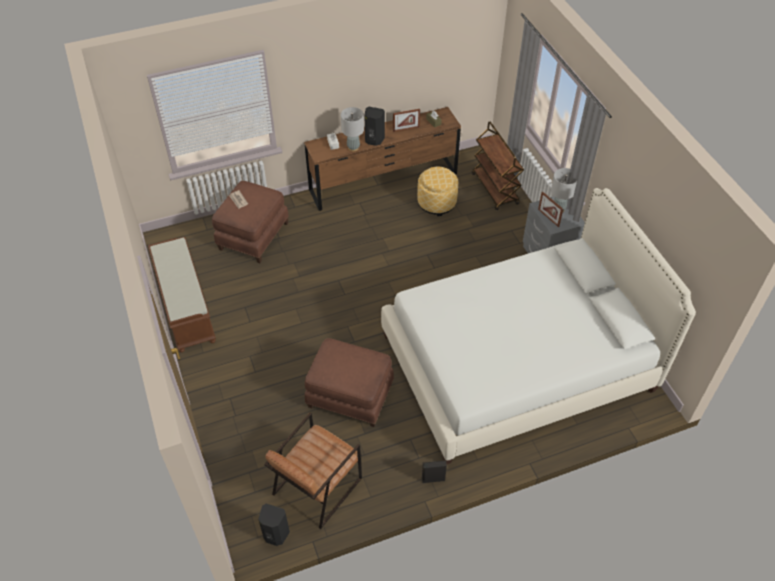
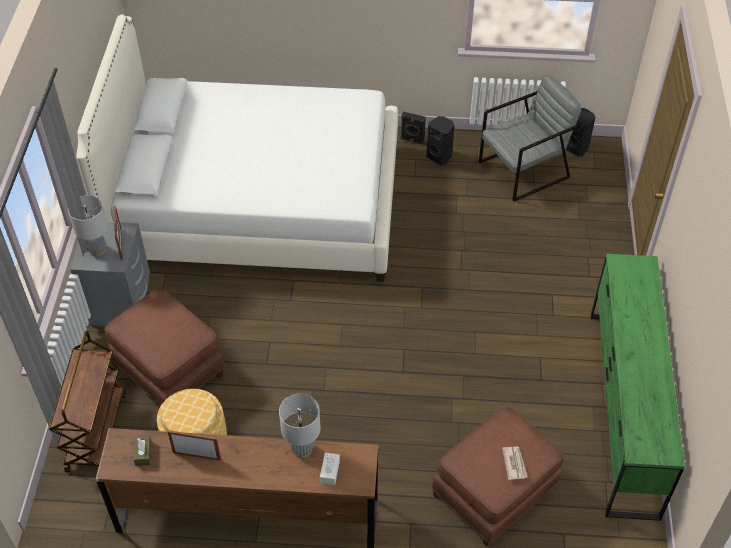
camera: 155 degrees left, 0 degrees up
(185, 307) = (622, 410): brown bench -> green dresser
(317, 486) = (524, 170): brown armchair -> grey armchair
(349, 396) = (455, 233): brown ottoman -> brown ottoman (169, 369)
(374, 140) = (261, 452): black speaker -> black speaker (439, 156)

